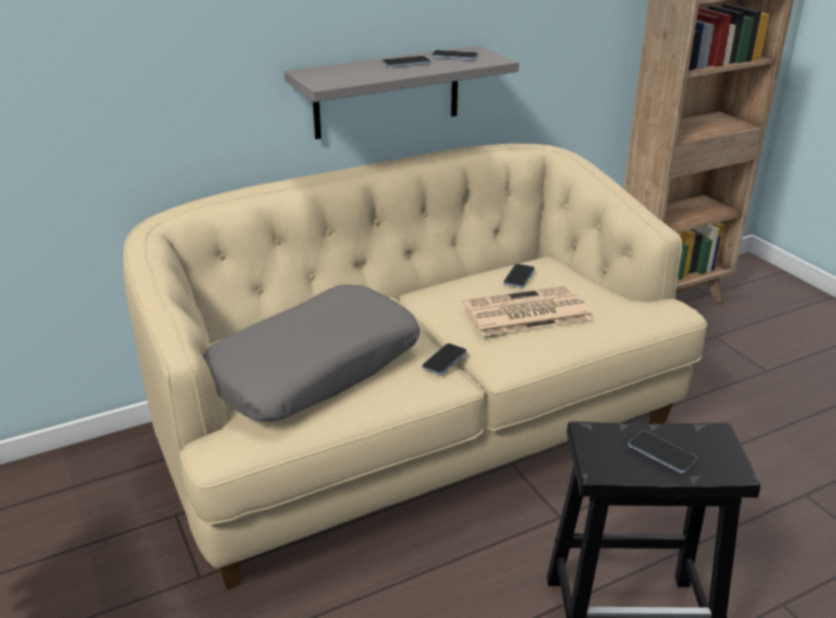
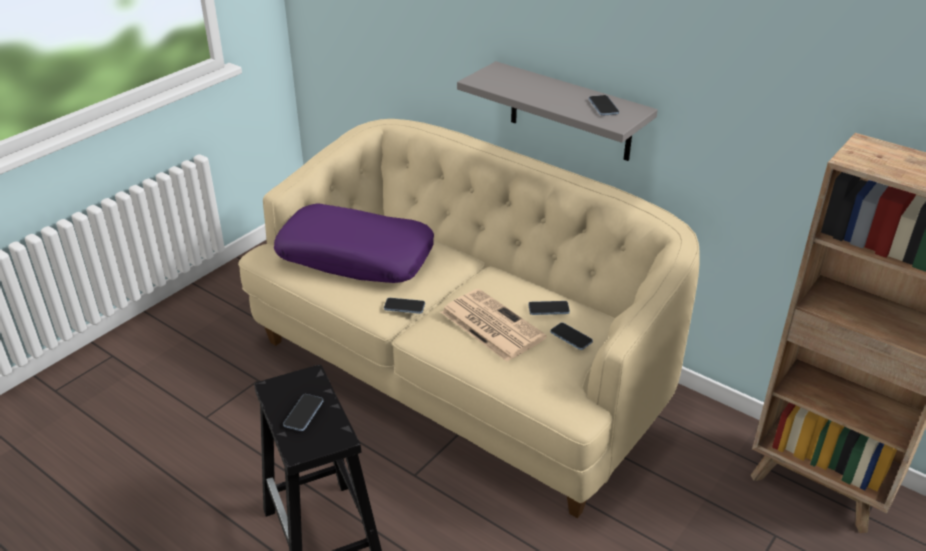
camera: 65 degrees right, 5 degrees up
(314, 368) = (356, 256): grey pillow -> purple pillow
(406, 63) = (561, 94): phone -> phone (571, 337)

